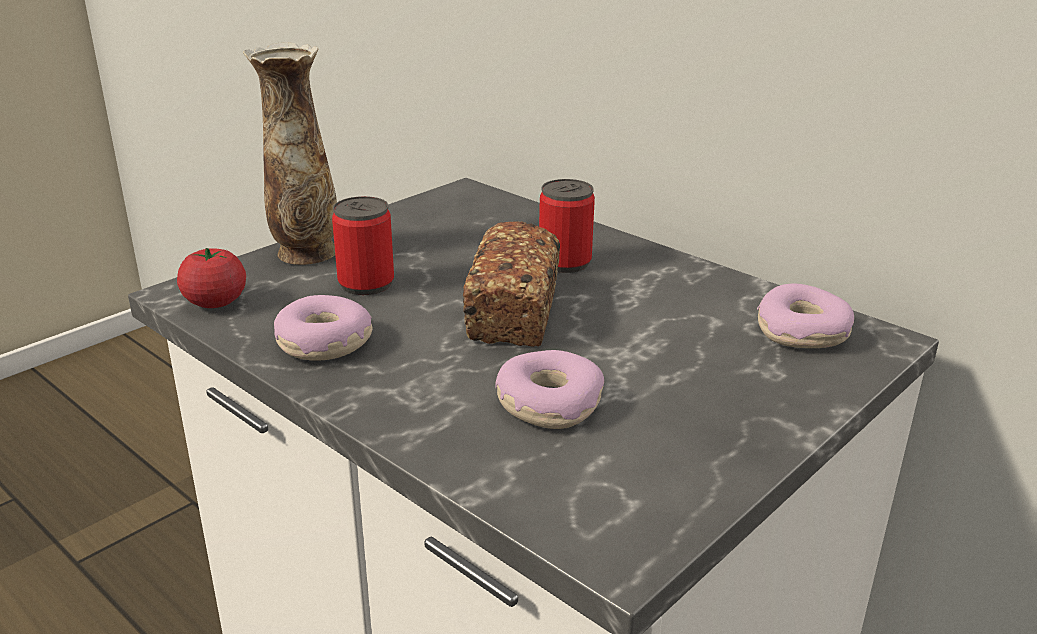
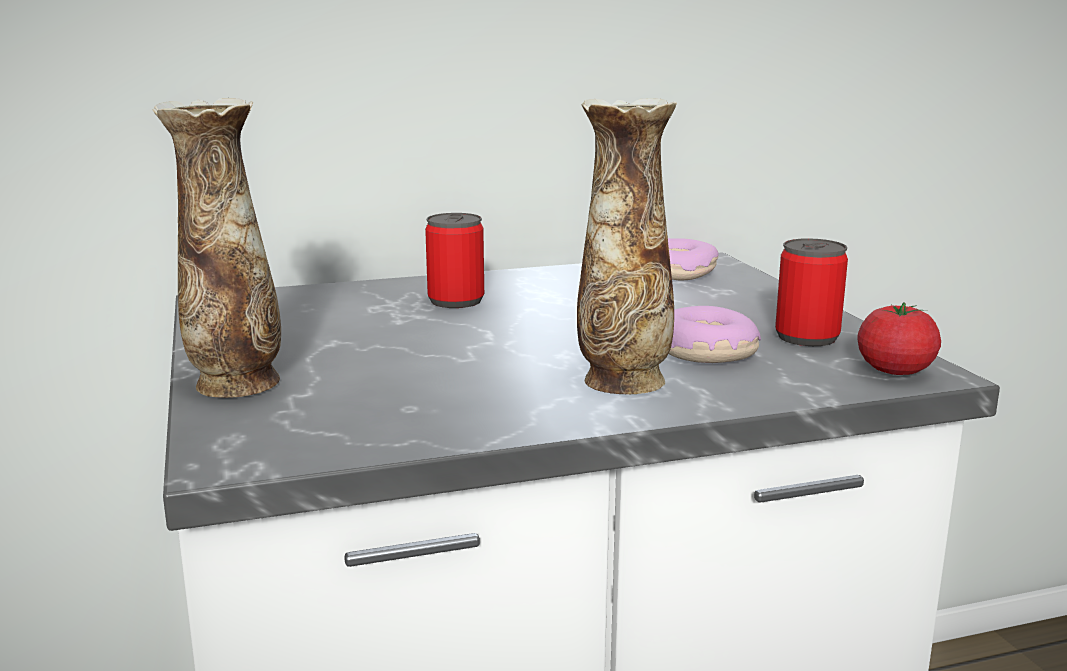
camera: 60 degrees left, 10 degrees down
(215, 302) = (293, 444): tomato -> tomato (895, 370)
(323, 343) = (484, 408): donut -> none
(366, 284) = (372, 371): can -> can (807, 337)
(433, 382) = (623, 380): none -> vase
(514, 313) = (529, 333): bread -> none

